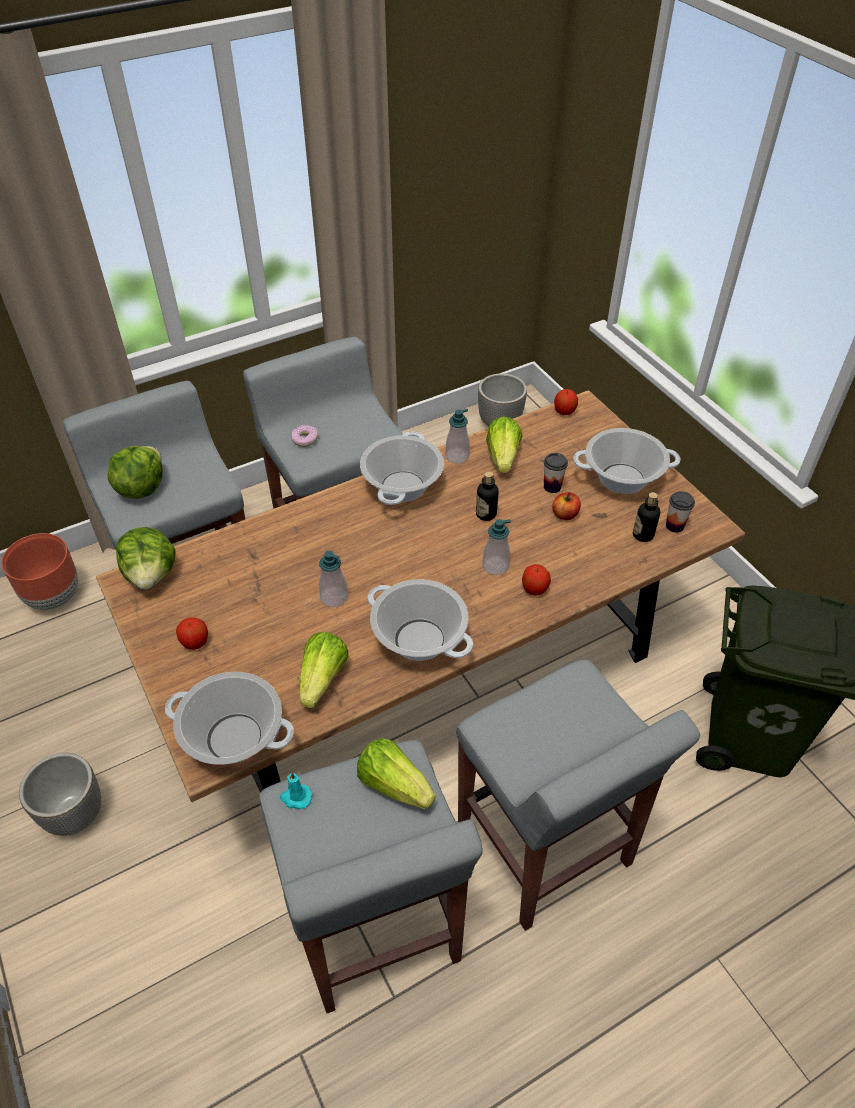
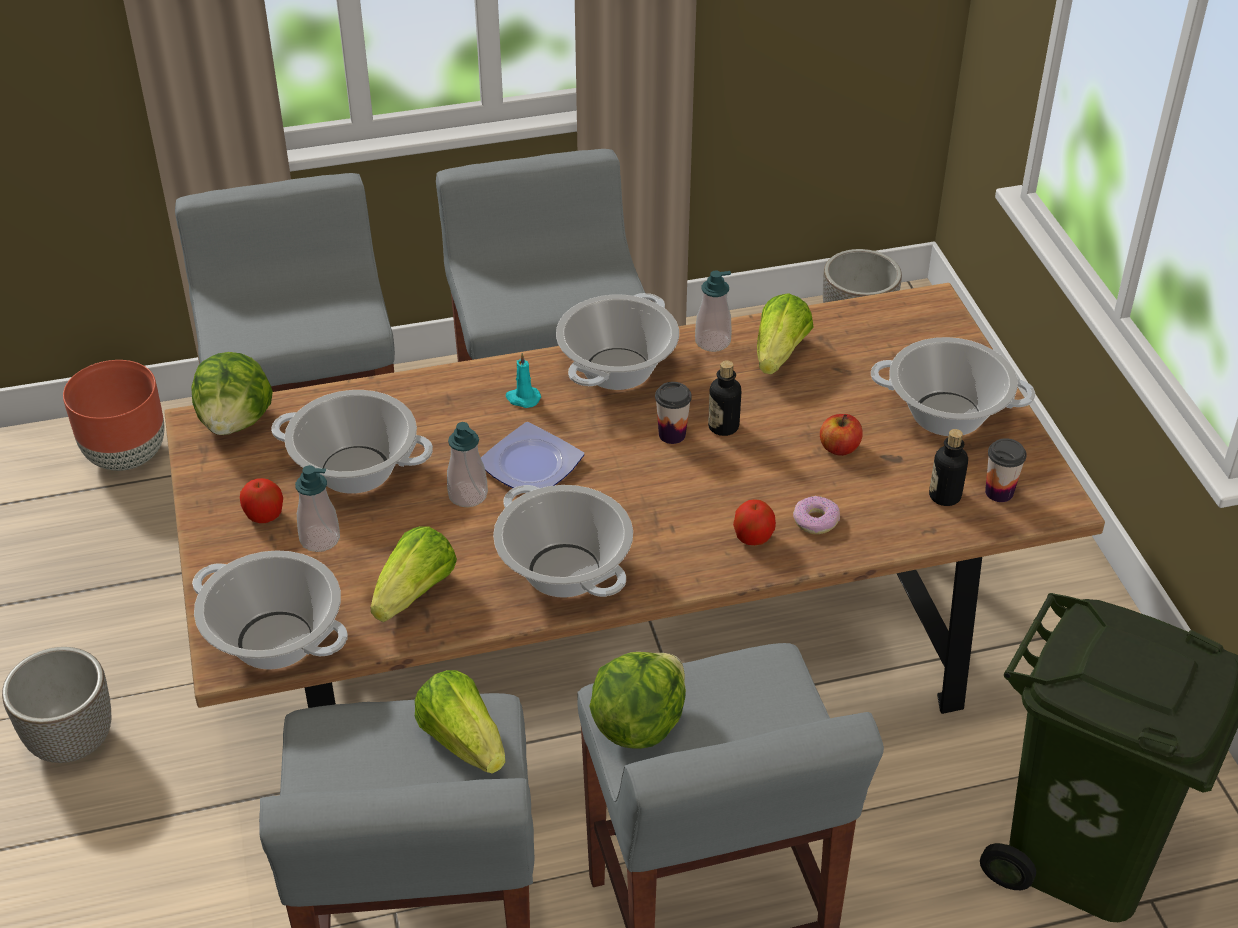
camera: 15 degrees right, 5 degrees down
(141, 488) = (259, 309): lettuce -> lettuce (638, 723)
(249, 594) = (356, 469): none -> cooking pot
(296, 797) = (329, 728): turquoise candle -> turquoise candle (522, 398)
(304, 439) = (503, 283): donut -> donut (815, 520)
(368, 567) = (529, 465): none -> plate
(495, 566) = (709, 497): soap dispenser -> soap dispenser (320, 539)
(552, 487) = (836, 407): cup -> cup (672, 434)
(564, 412) = (898, 307): apple -> none

